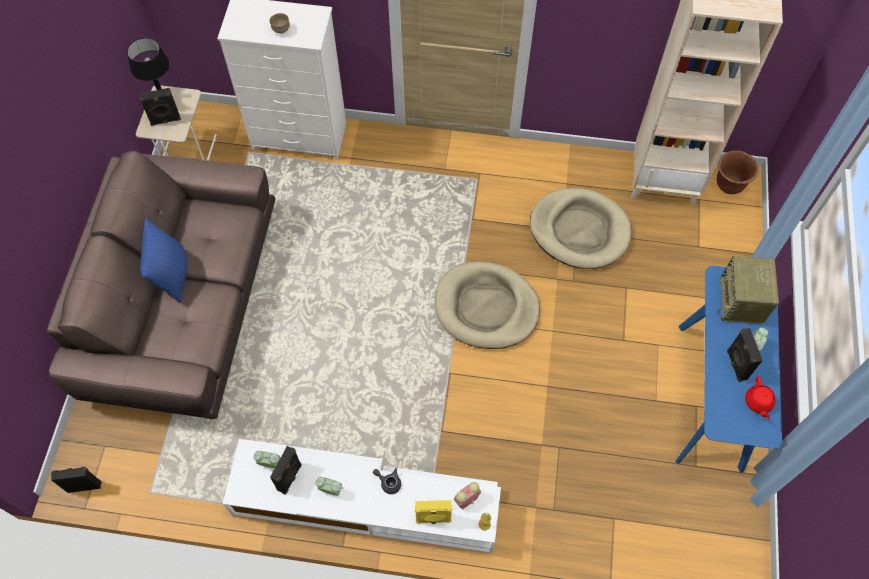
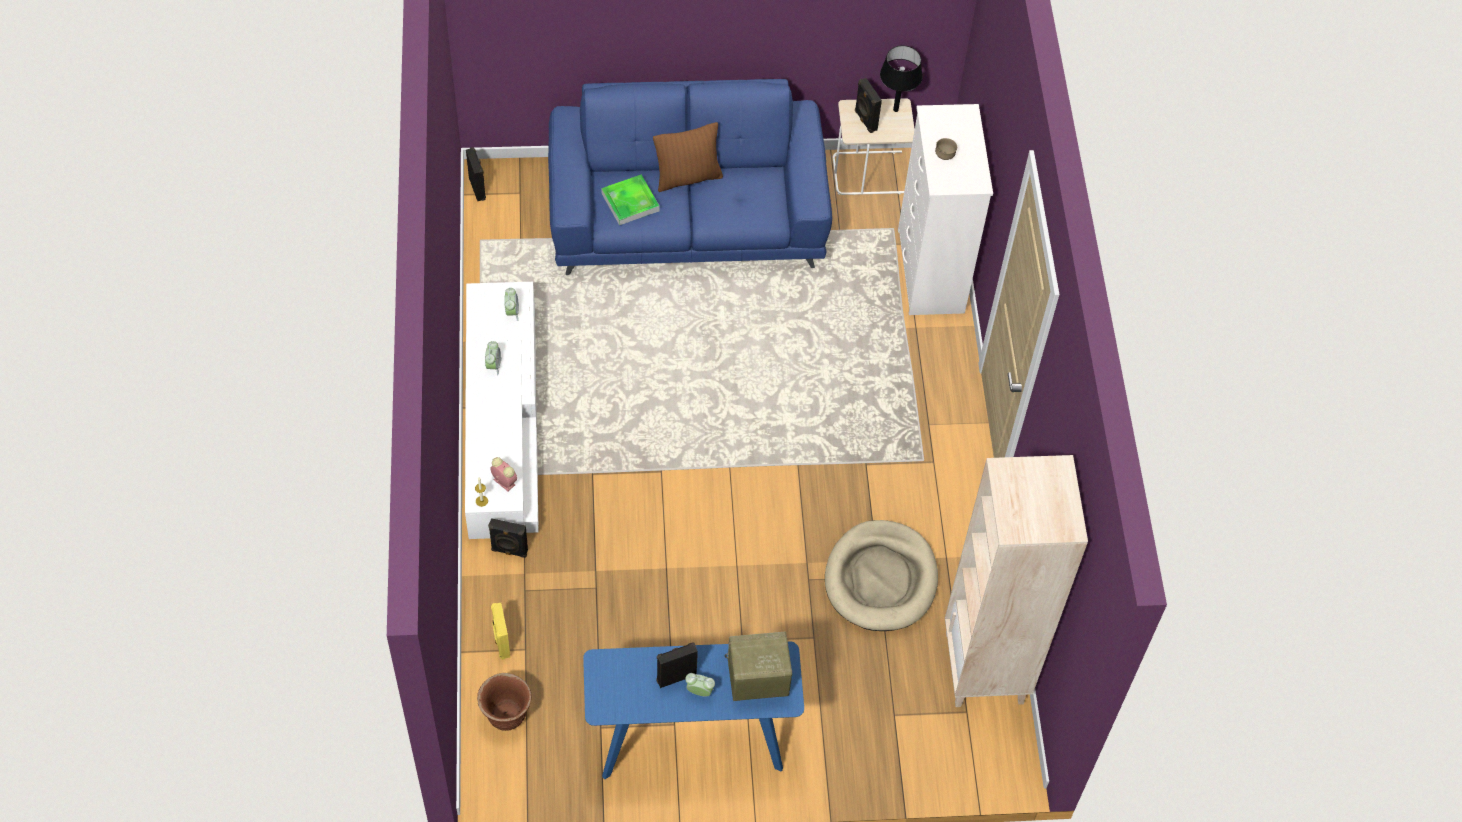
camera: 75 degrees right, 5 degrees down
(172, 275) = (687, 177): blue pillow -> brown pillow
(184, 303) = (687, 216): brown sofa -> blue sofa
(184, 328) = (630, 202): none -> tray
(290, 477) = (501, 331): black speaker -> black speaker (509, 551)
(388, 482) = (510, 412): grey teapot -> none
(433, 519) = (479, 456): yellow speaker -> yellow speaker (501, 642)
(486, 307) = (750, 494): beige dog bed -> none
(729, 185) = (999, 747): brown planter -> brown planter (506, 715)
(758, 402) = (635, 700): red teapot -> none

